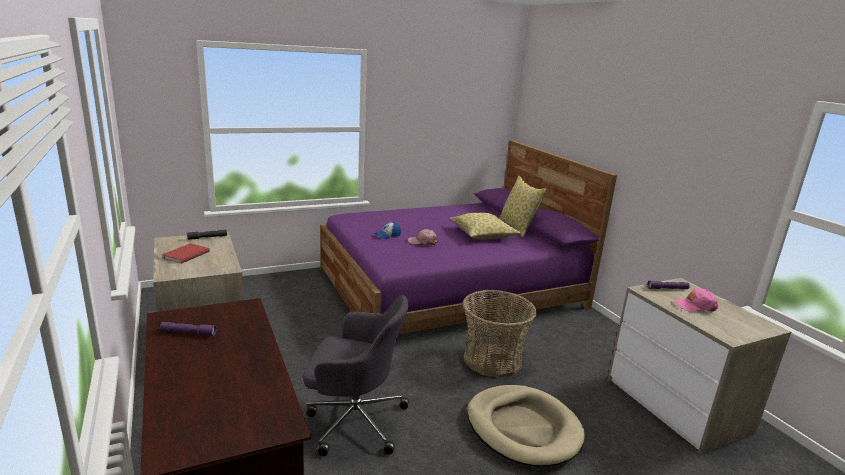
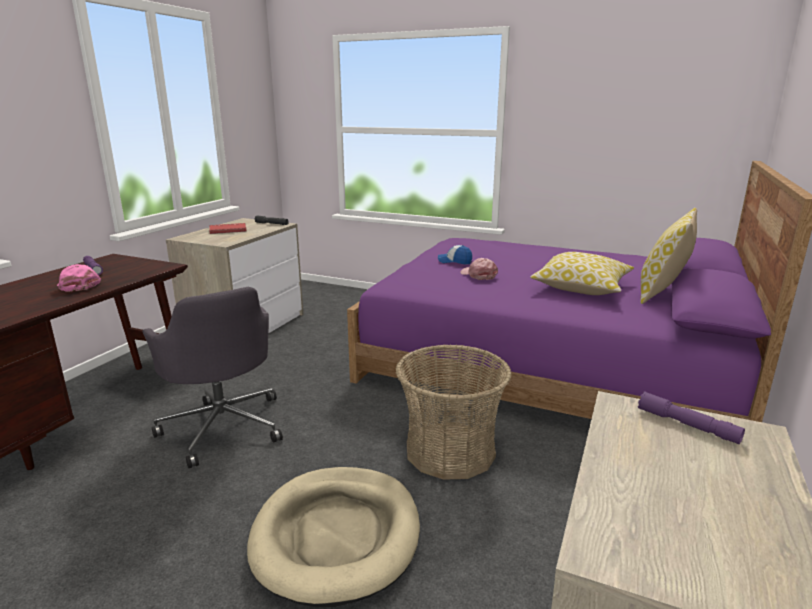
camera: 50 degrees right, 0 degrees up
(695, 306) = (675, 472): pink cap -> pink cap (78, 285)

